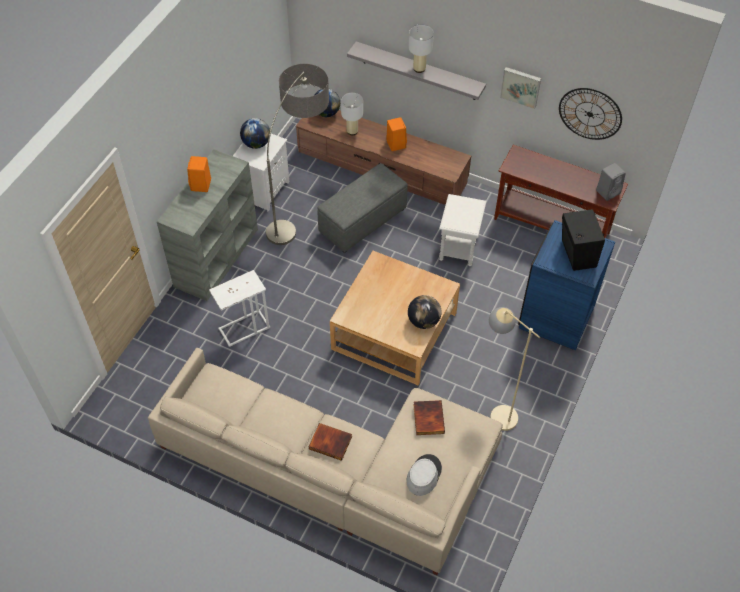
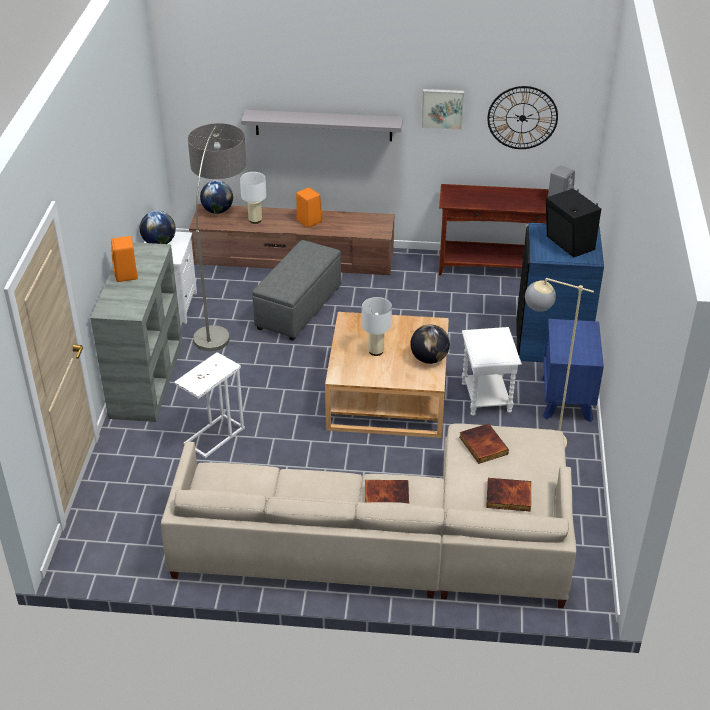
camera: 20 degrees left, 15 degrees down
(419, 69) = (326, 118): white table lamp -> white table lamp (375, 351)
(423, 475) = (508, 497): grey hat -> book
(459, 248) = (417, 307): white side table -> white side table (487, 396)
(539, 379) = (567, 399): none -> blue nightstand

